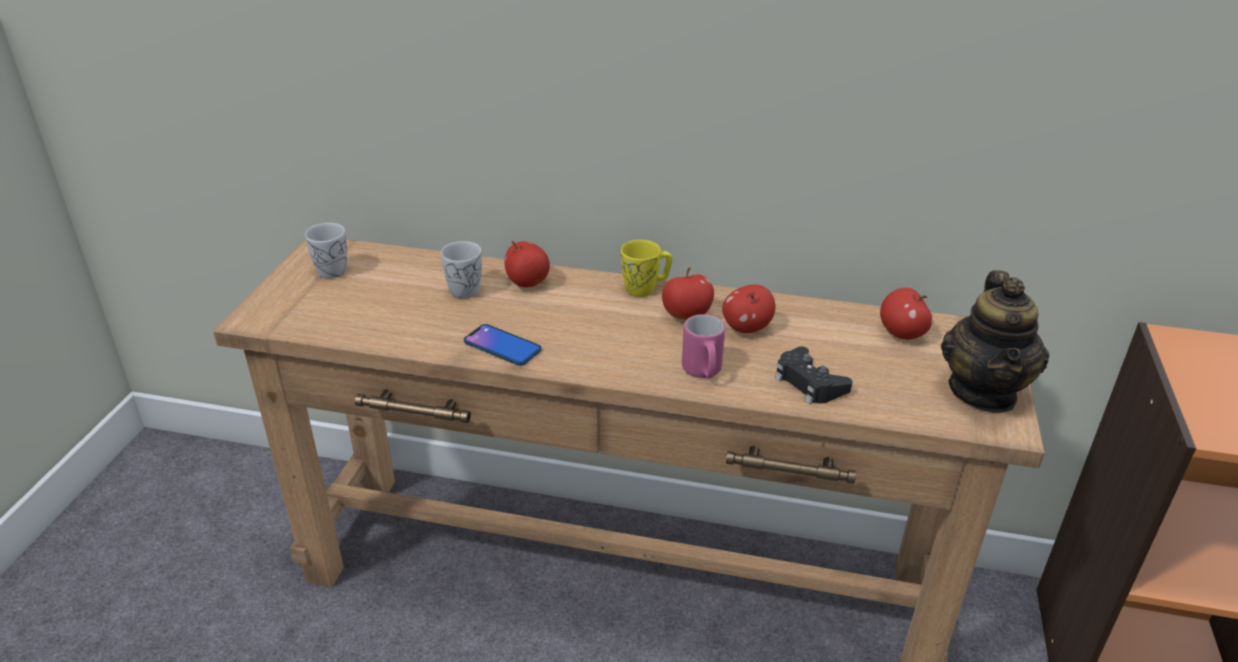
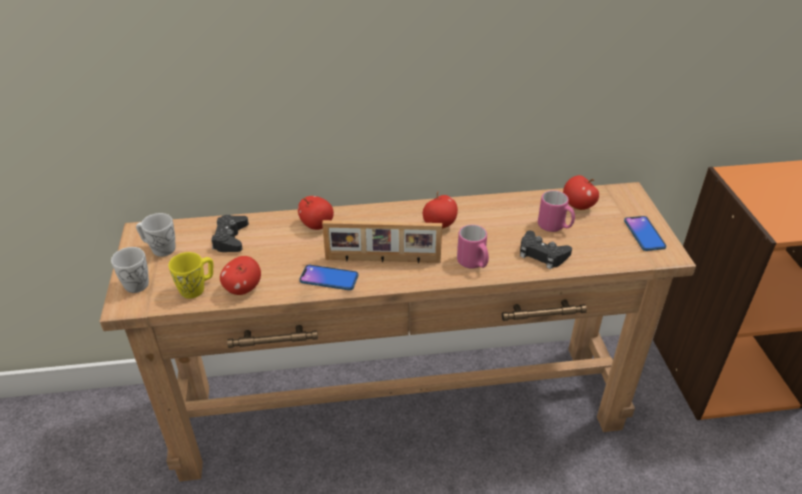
camera: 20 degrees left, 5 degrees up
(414, 275) = (230, 238): none -> black game controller
(467, 287) = (276, 239): white mug -> white mug (138, 281)
(583, 341) = (382, 260): none -> picture frame
(646, 288) = (401, 210): yellow mug -> yellow mug (197, 288)
(746, 328) = (482, 224): apple -> apple (243, 289)
(849, 353) = (555, 227): none -> pink mug
(983, 392) = (644, 234): teapot -> phone

